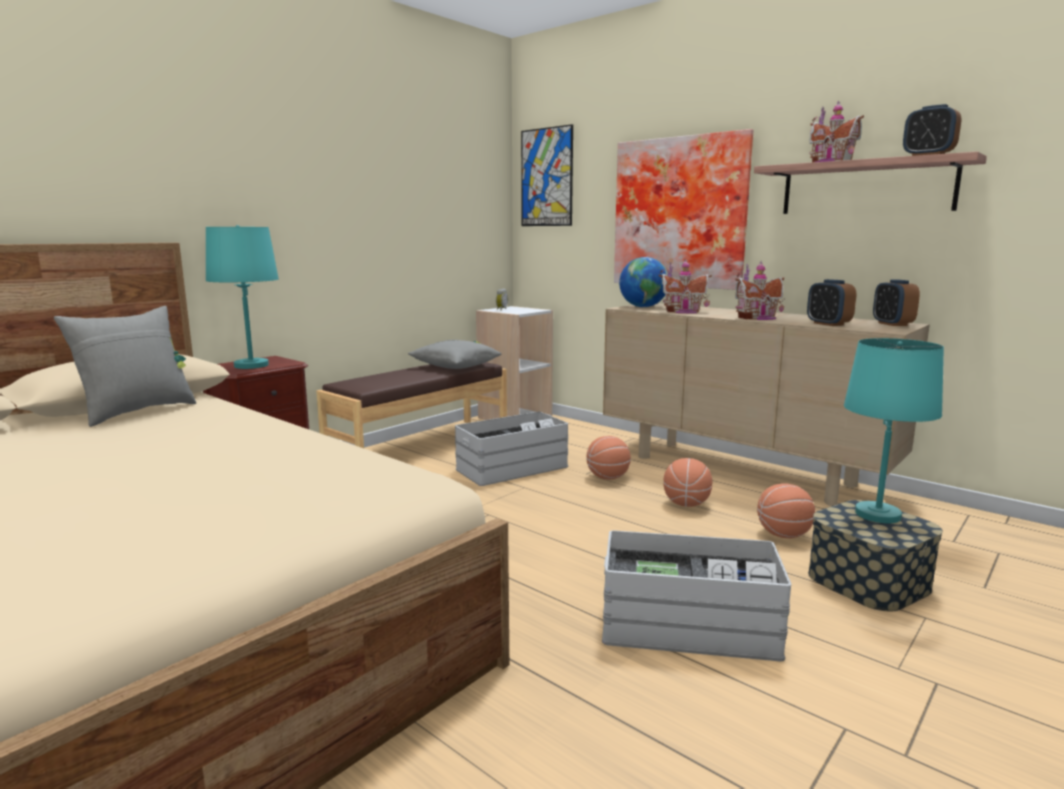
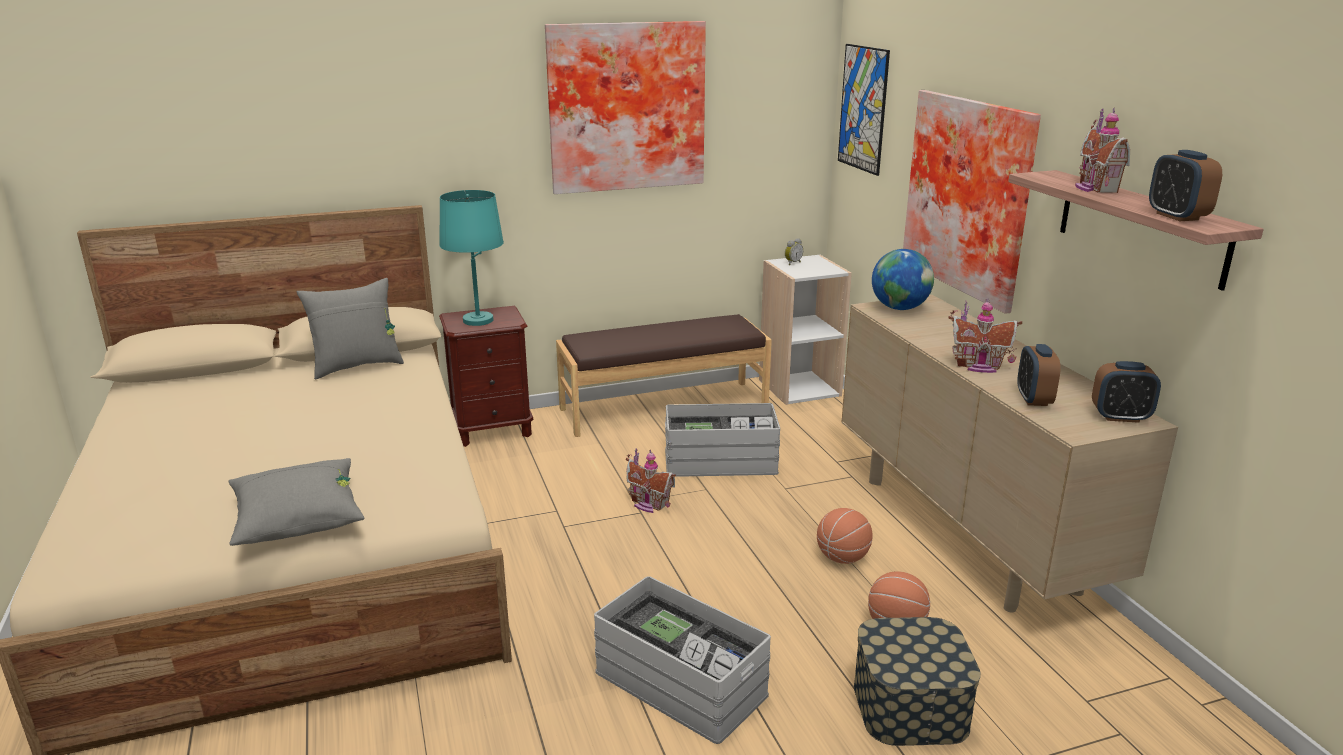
camera: 30 degrees right, 10 degrees up
(365, 163) = (626, 107): none -> picture
(455, 366) = (712, 329): grey pillow -> grey pillow (298, 520)
(607, 477) = (801, 500): basketball -> none
(683, 312) = (922, 331): toy house -> toy house (648, 504)
(878, 515) = (934, 644): turquoise table lamp -> none
(892, 324) = (1120, 417): alarm clock -> alarm clock turned 105 degrees counterclockwise

